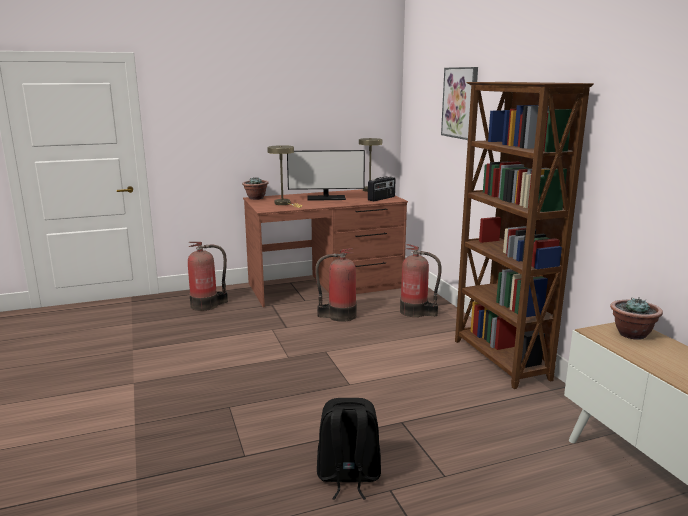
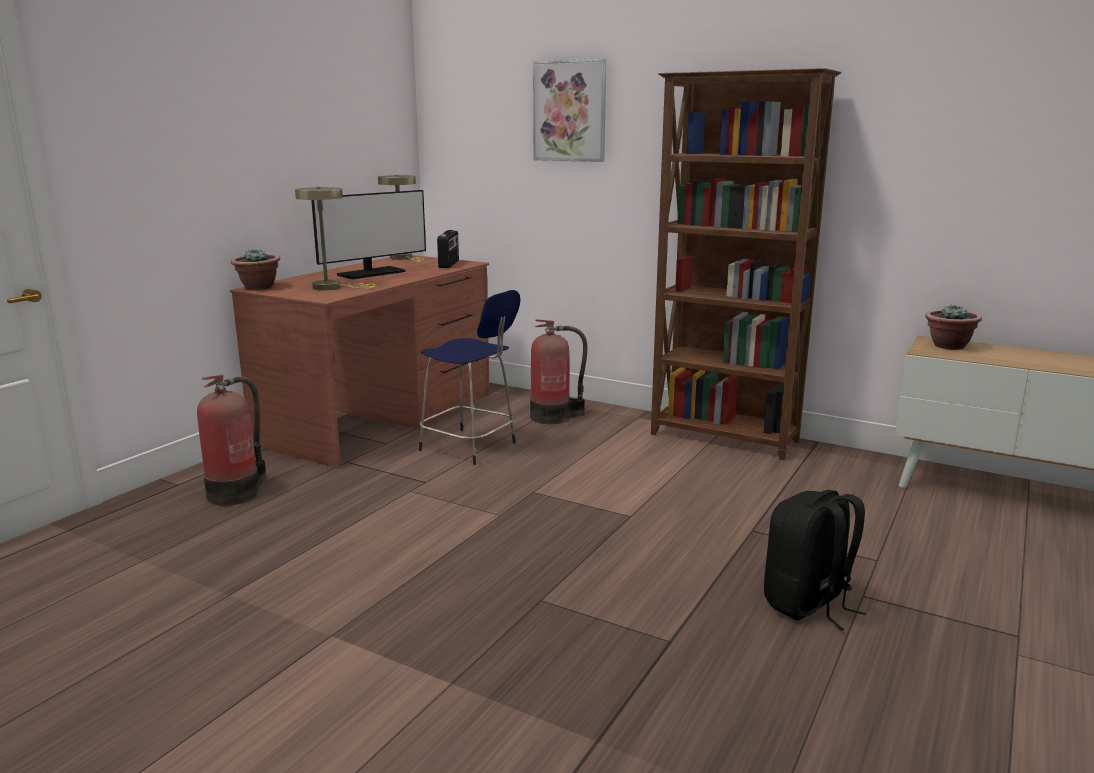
camera: 40 degrees left, 0 degrees up
(339, 316) = (470, 447): fire extinguisher -> blue stool

